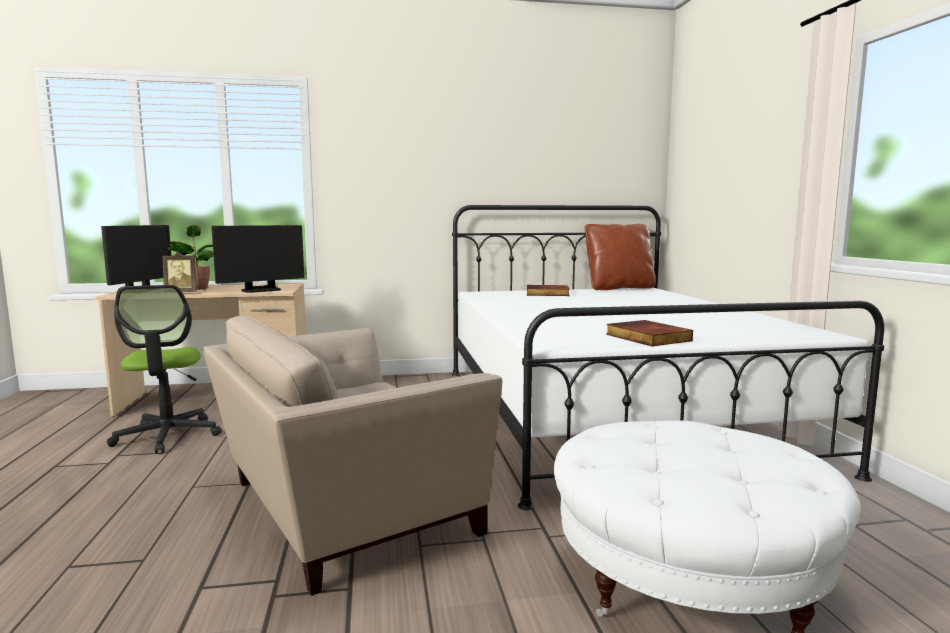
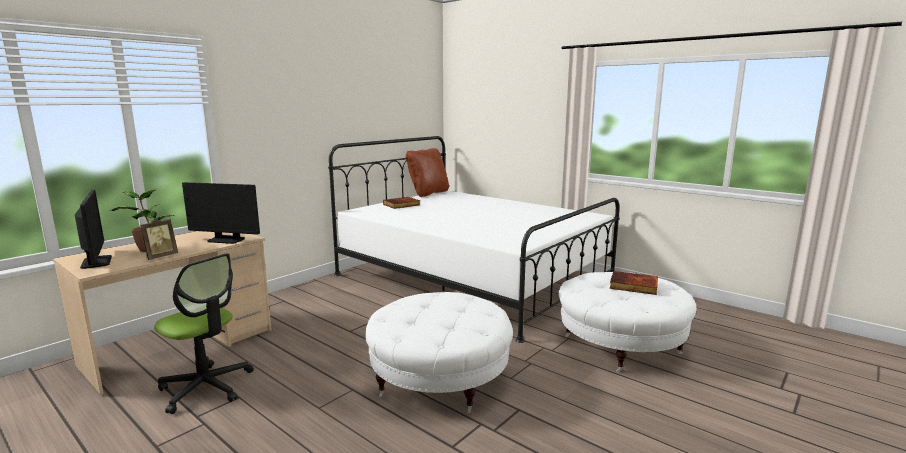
camera: 40 degrees left, 5 degrees up
(261, 290) = (226, 240): monitor -> monitor turned 90 degrees clockwise
(341, 508) = (439, 378): beige armchair -> white ottoman
(646, 337) = (539, 232): book -> book (633, 286)

